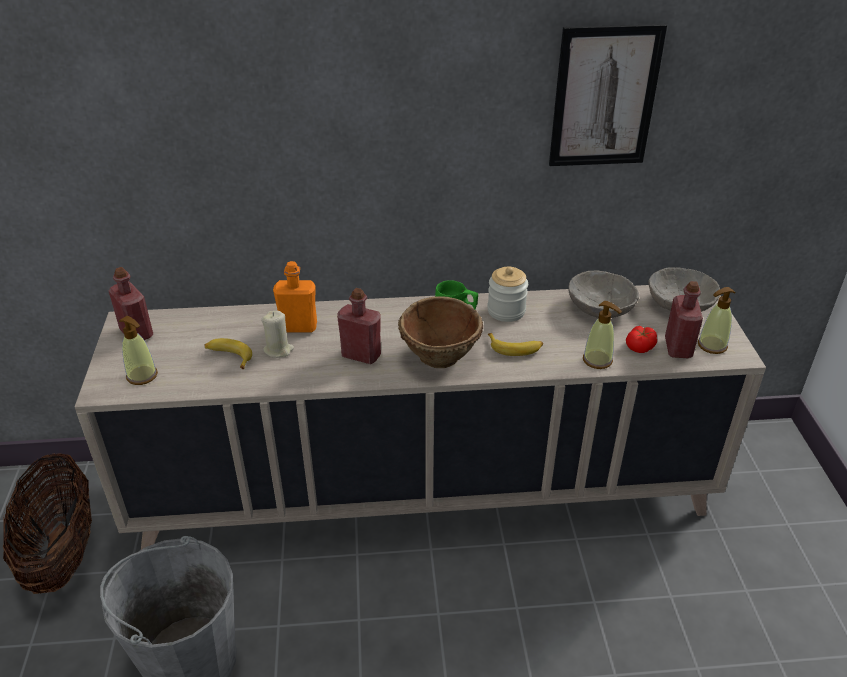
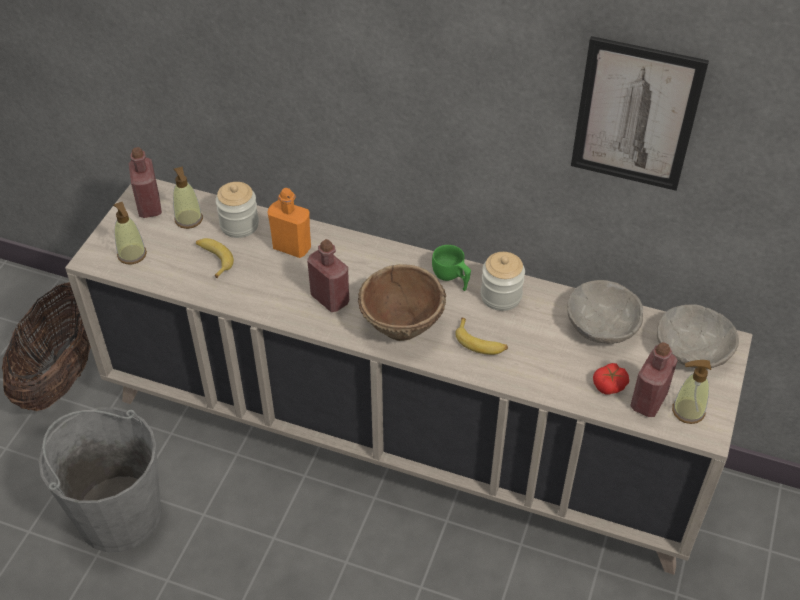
camera: 25 degrees right, 10 degrees up
(237, 323) = (239, 225): none -> jar
(278, 350) = (260, 267): beige candle -> none
(597, 360) = (553, 385): soap dispenser -> soap dispenser (189, 219)

